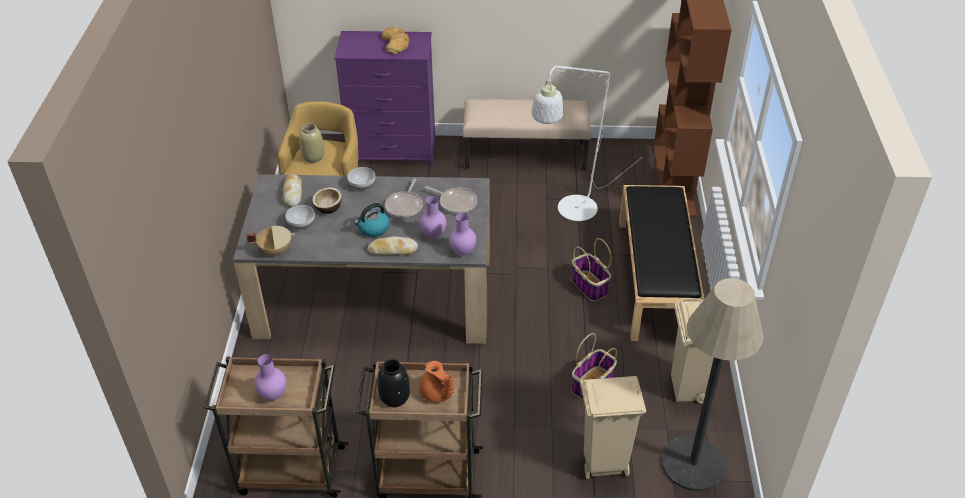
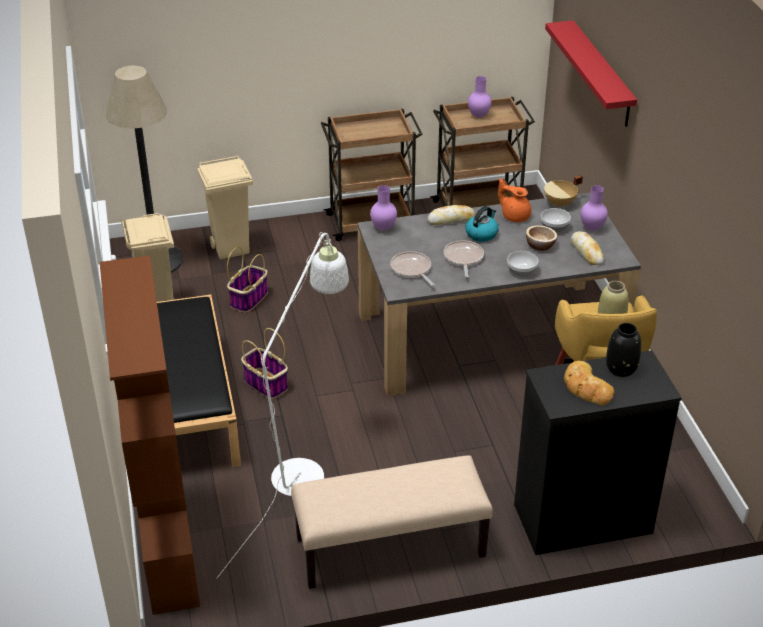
camera: 165 degrees right, 5 degrees down
(182, 206) = (601, 74): none -> red shelf
(393, 150) = (581, 519): purple dresser -> black dresser
(394, 398) = (389, 126): black vase -> black vase (621, 368)
(434, 234) = (419, 238): purple vase -> purple vase (592, 228)
(437, 394) = (358, 132): orange teapot -> orange teapot (515, 216)
(456, 202) = (412, 270): frying pan -> frying pan turned 45 degrees clockwise

